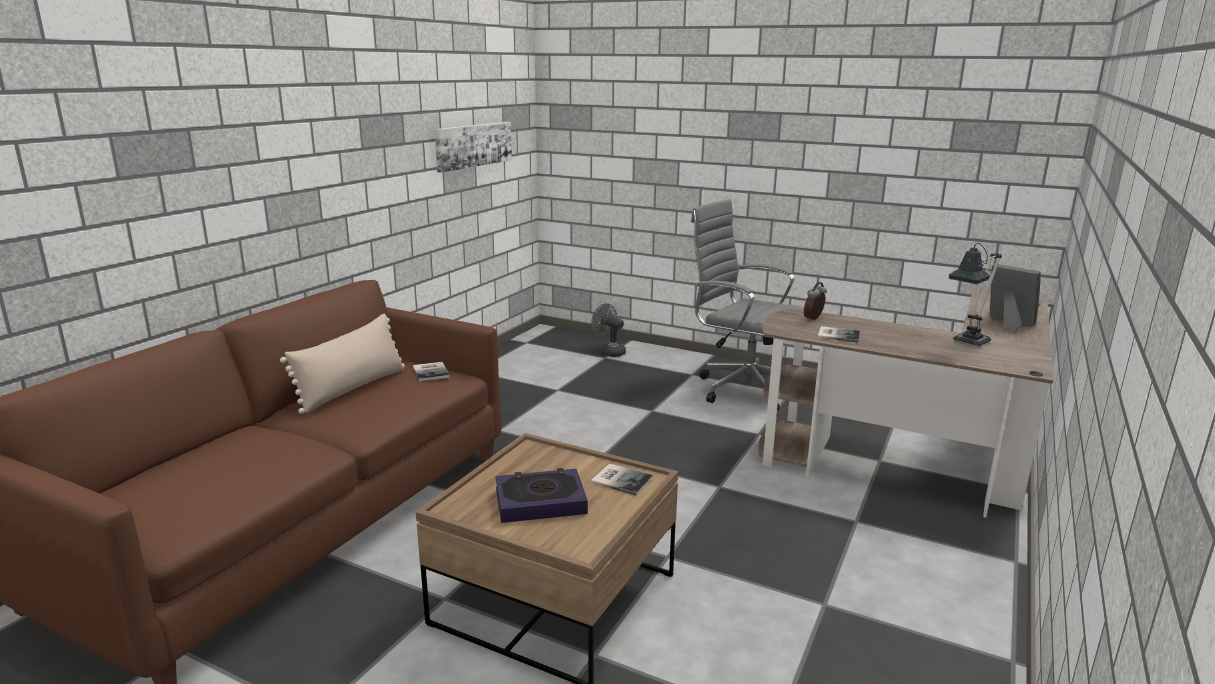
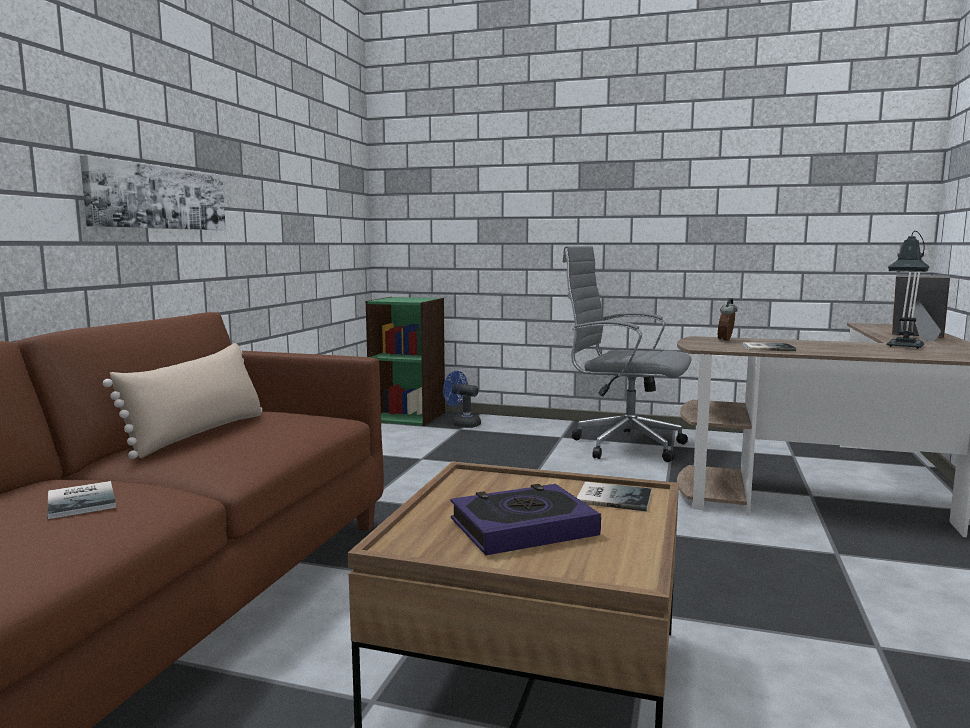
camera: 10 degrees left, 10 degrees down
(432, 371) = (299, 414): book -> book (84, 500)
(473, 145) = (312, 196): picture -> picture (158, 197)
(564, 339) = (408, 416): none -> green bookcase
(609, 352) = (462, 424): grey fan -> blue fan

